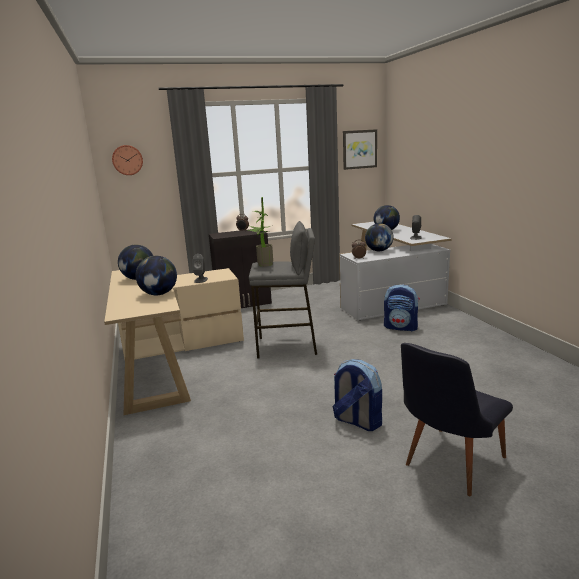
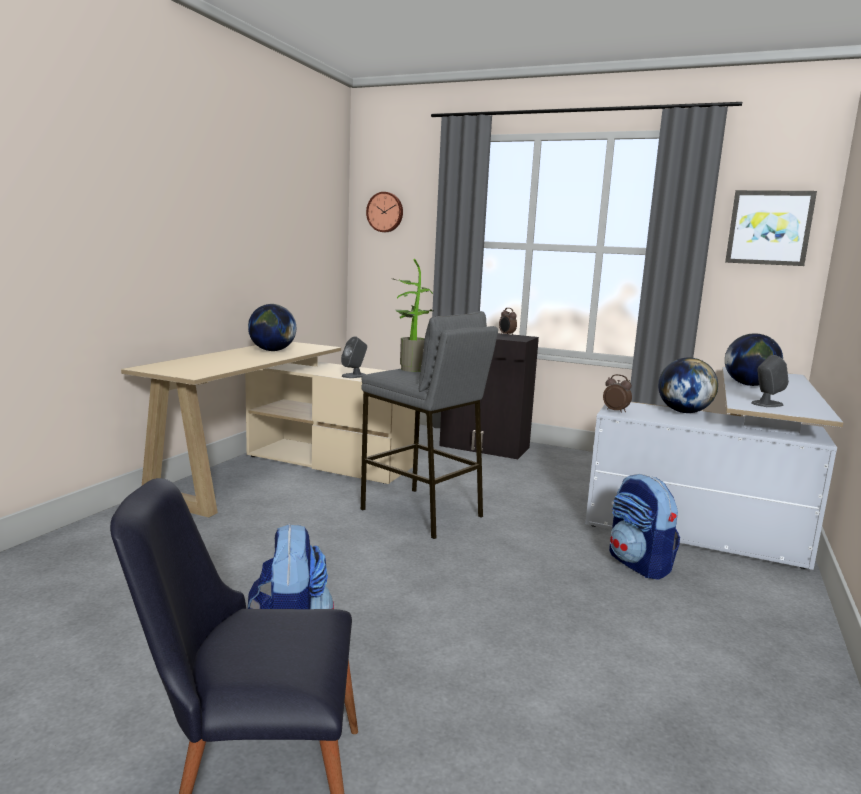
camera: 40 degrees right, 5 degrees down
(159, 294) = (233, 365): globe -> none

